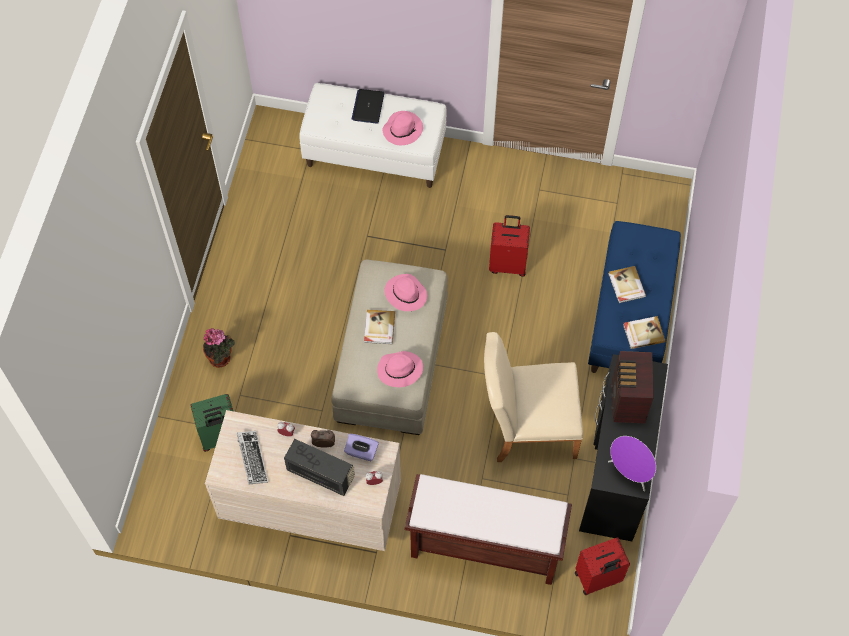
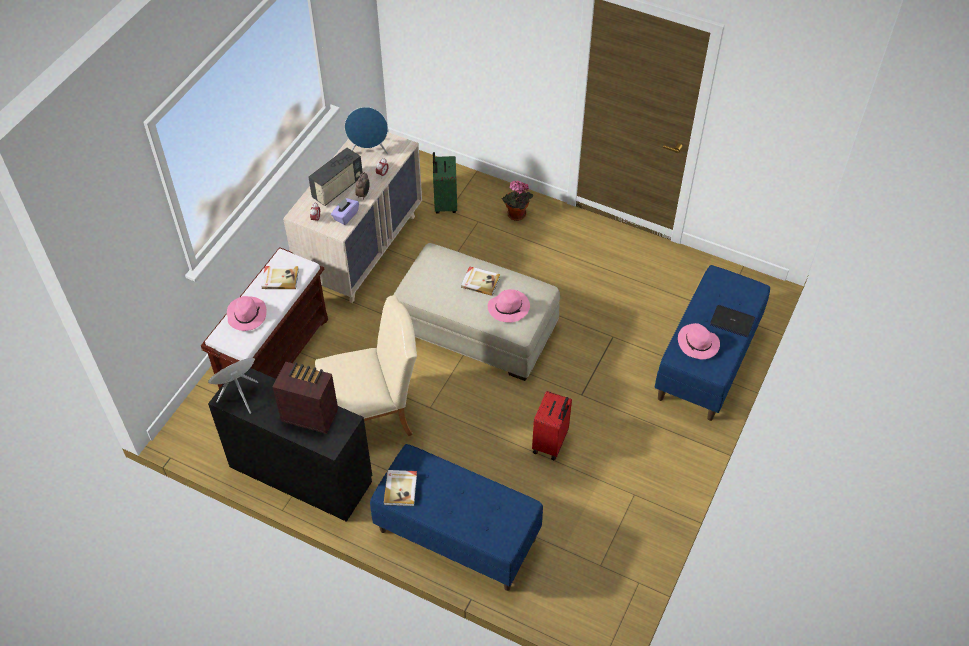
camera: 105 degrees right, 10 degrees down
(252, 459) = (369, 151): keyboard -> blue speaker
(375, 154) = (707, 362): white bench -> blue bench
(399, 370) = (433, 287): pink hat -> pink hat (246, 315)
(526, 426) = (373, 414): beige chair -> beige chair turned 60 degrees clockwise
(598, 578) = (209, 430): red suitcase -> none
(626, 285) = (460, 489): book -> book (280, 278)

